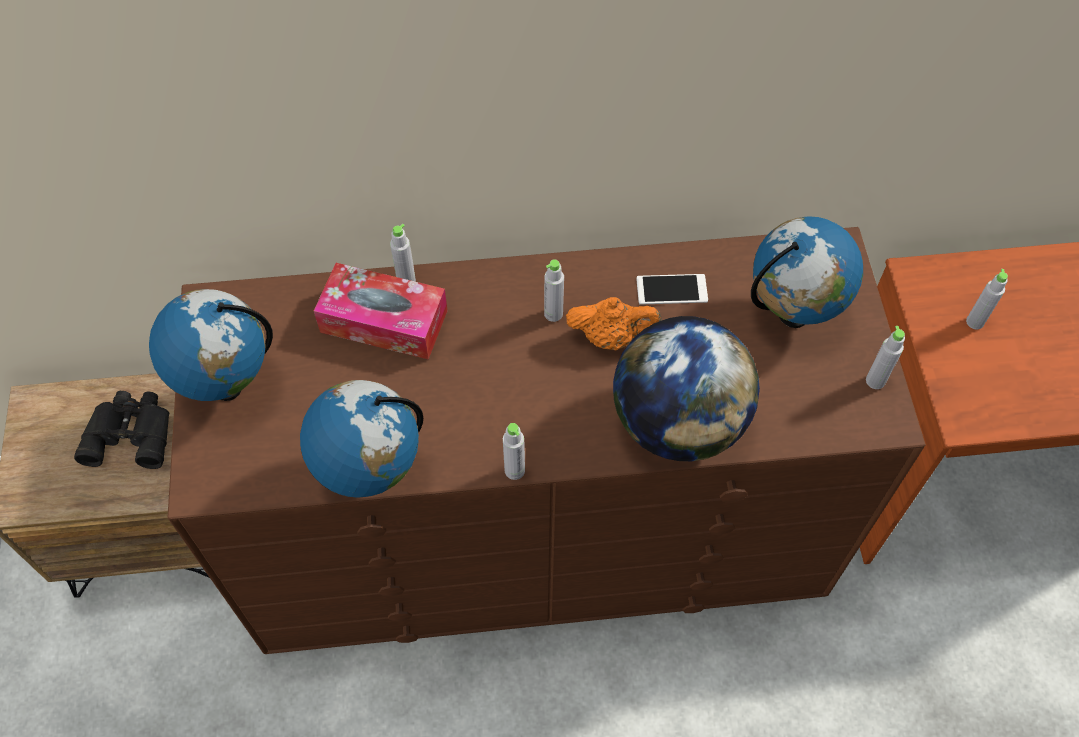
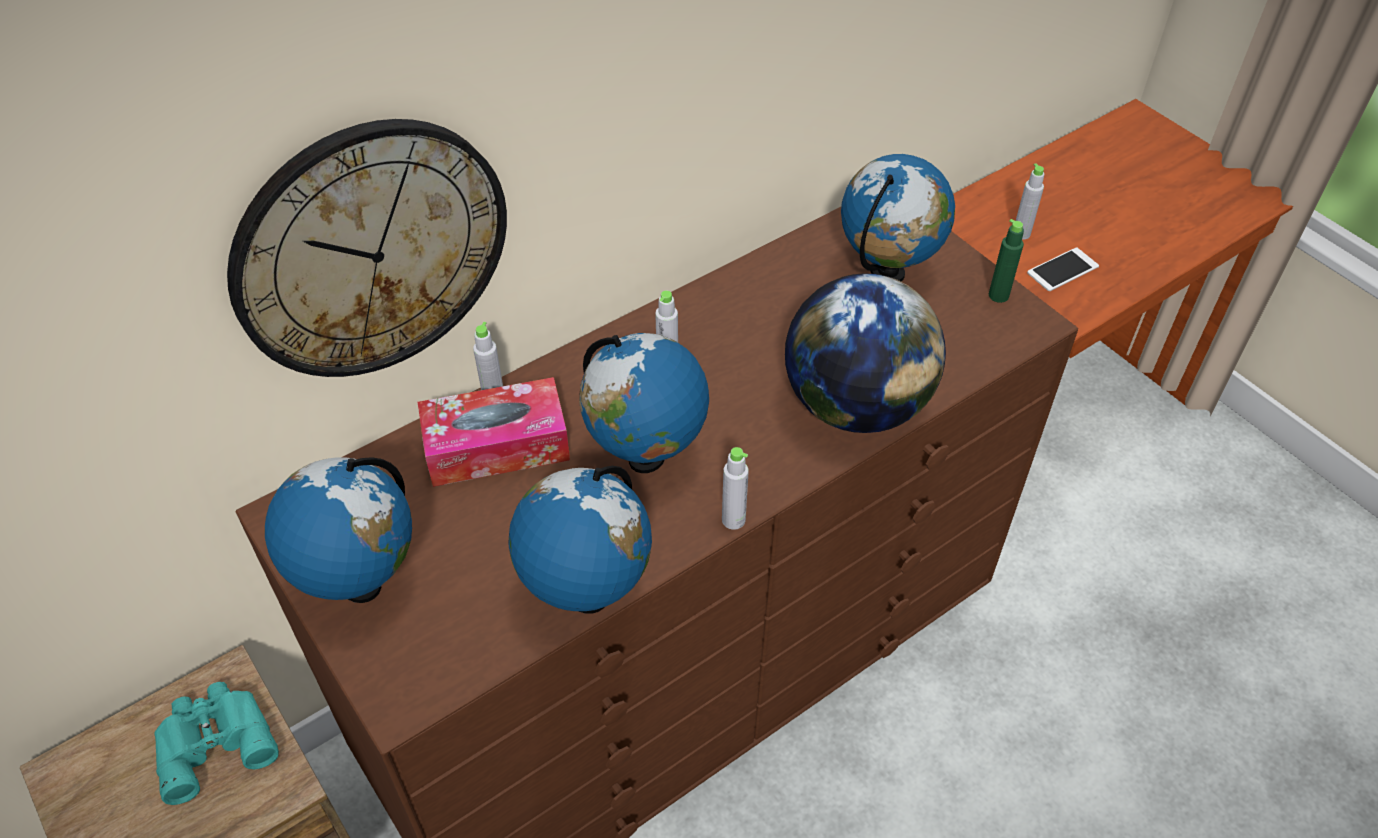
camera: 30 degrees left, 10 degrees down
(131, 432) = (213, 741): black binoculars -> turquoise binoculars
(317, 142) = (371, 250): none -> wall clock
(484, 386) = (646, 458): none -> globe
(611, 337) = (739, 361): orange teapot -> none
(671, 289) = (764, 298): phone -> phone (1062, 270)
(875, 381) = (998, 295): grey bottle -> green bottle

